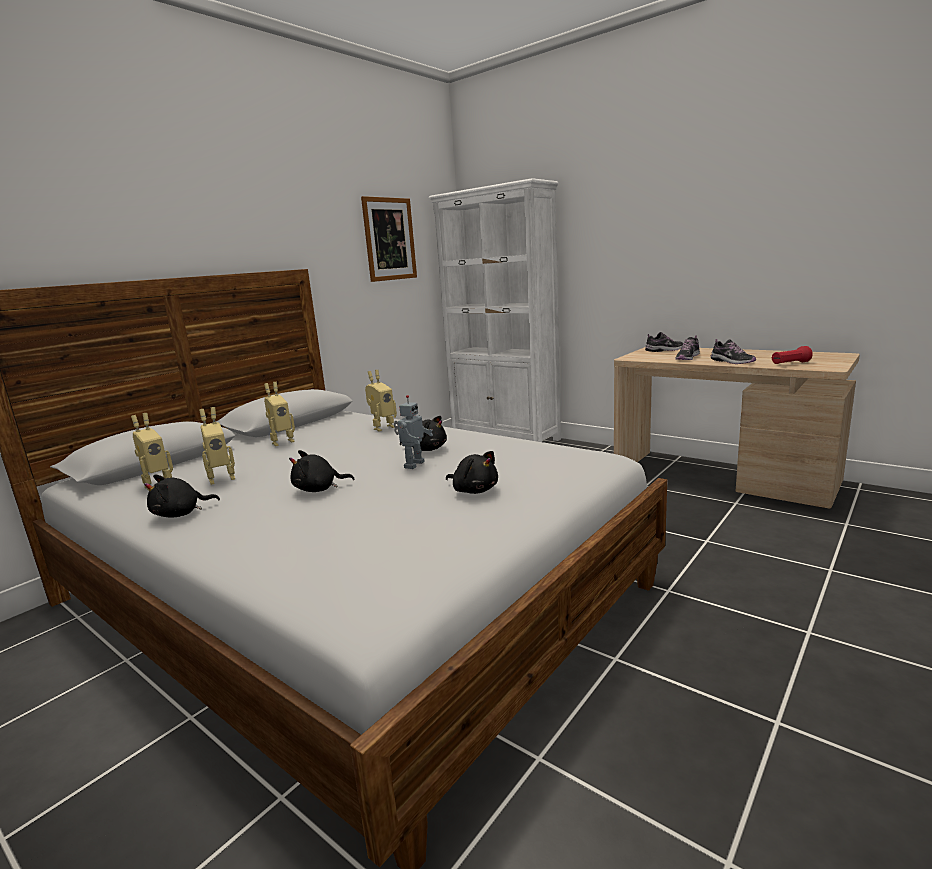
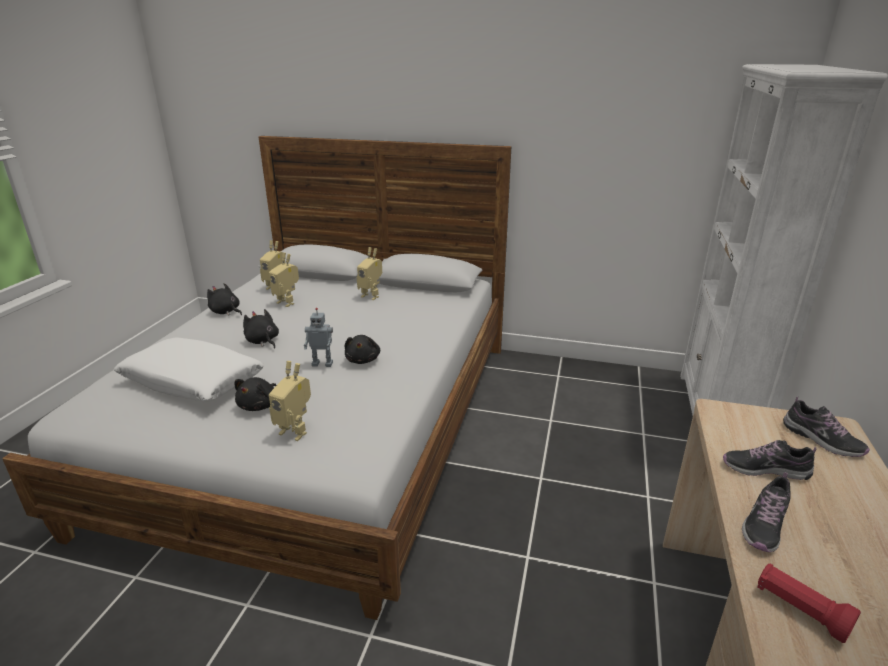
camera: 65 degrees right, 10 degrees up
(378, 524) = (192, 381): none -> white pillow
(382, 427) = (422, 323): toy robot -> toy robot (295, 431)
(389, 239) = (649, 121): picture -> none

